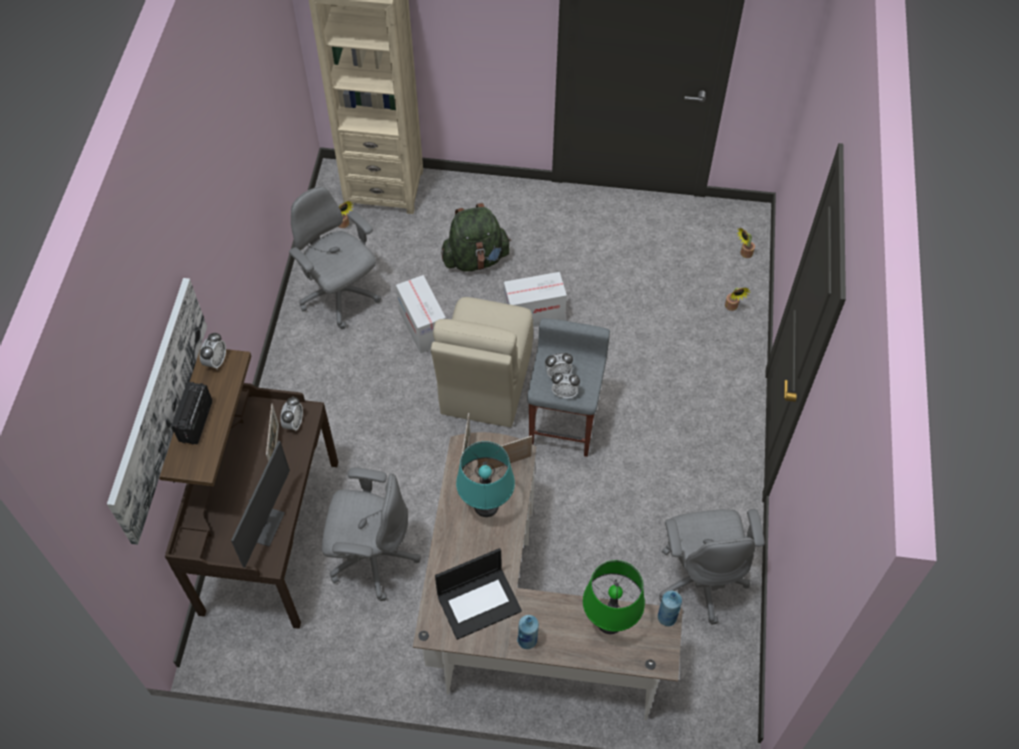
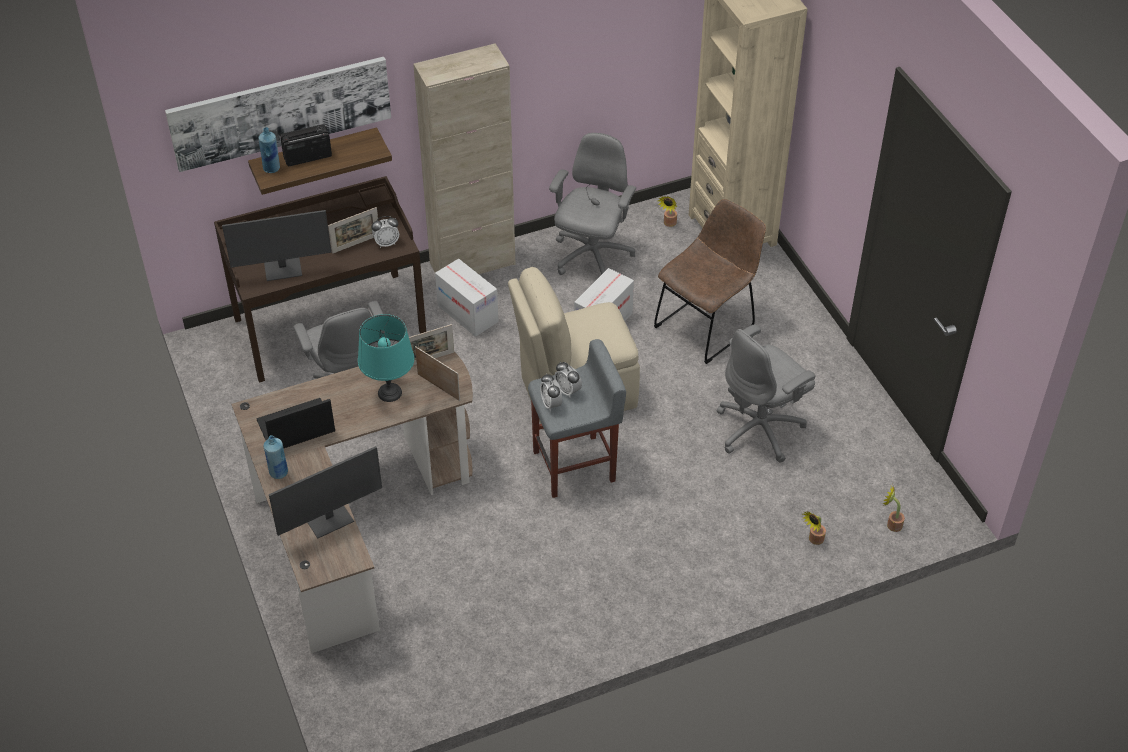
camera: 60 degrees right, 10 degrees down
(216, 361) = (369, 142): alarm clock -> none
(280, 386) = (472, 264): none -> beige cabinet
(475, 258) = (707, 325): green backpack -> brown chair
(479, 602) = (295, 427): laptop -> laptop turned 120 degrees clockwise
(534, 314) = (679, 393): cardboard box -> cardboard box (468, 313)
(609, 621) = (329, 519): green table lamp -> monitor
(667, 617) = (358, 558): blue bottle -> blue bottle (272, 168)
(701, 578) = (480, 638): grey office chair -> grey office chair (761, 429)

